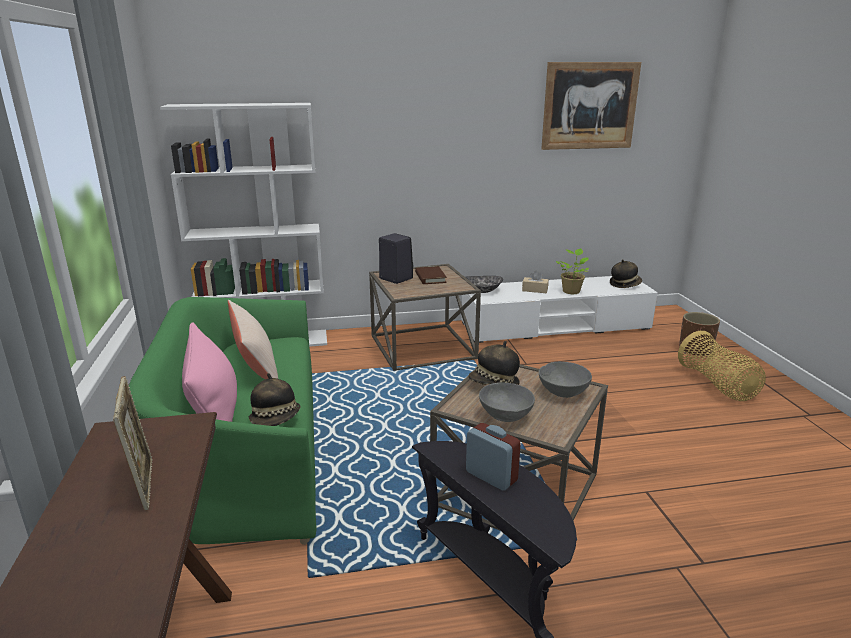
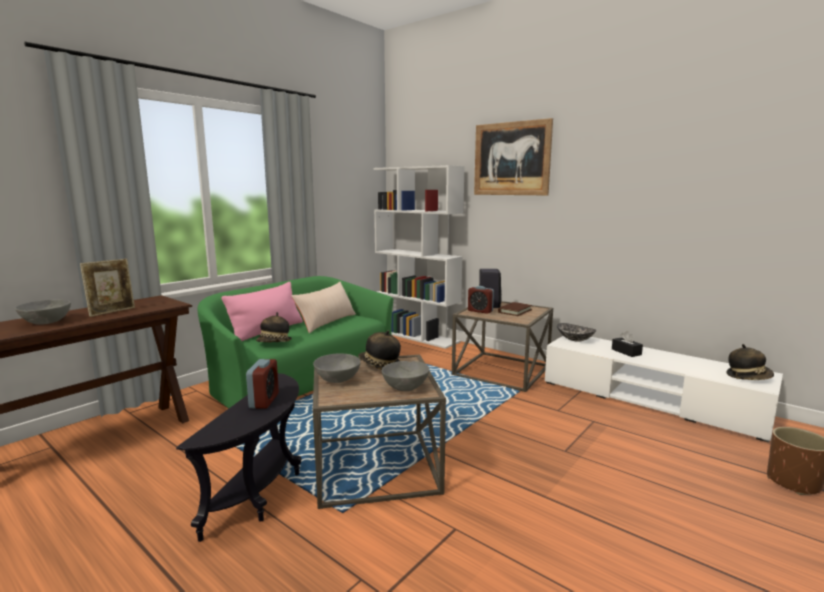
camera: 50 degrees right, 10 degrees down
(101, 563) = (46, 322): none -> grey bowl
(406, 288) = (480, 311): none -> alarm clock
(535, 290) = (626, 352): beige tissue box -> black tissue box
(571, 291) = (664, 363): potted plant -> none
(589, 106) = (725, 165): picture -> picture (511, 159)
(717, 385) = (744, 520): basket -> none

